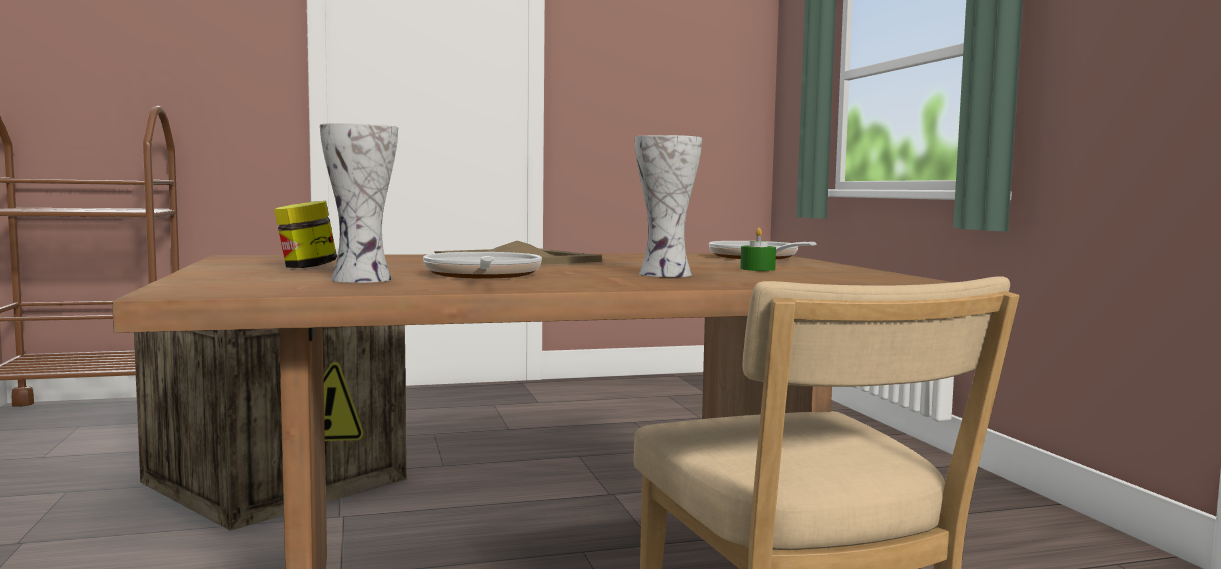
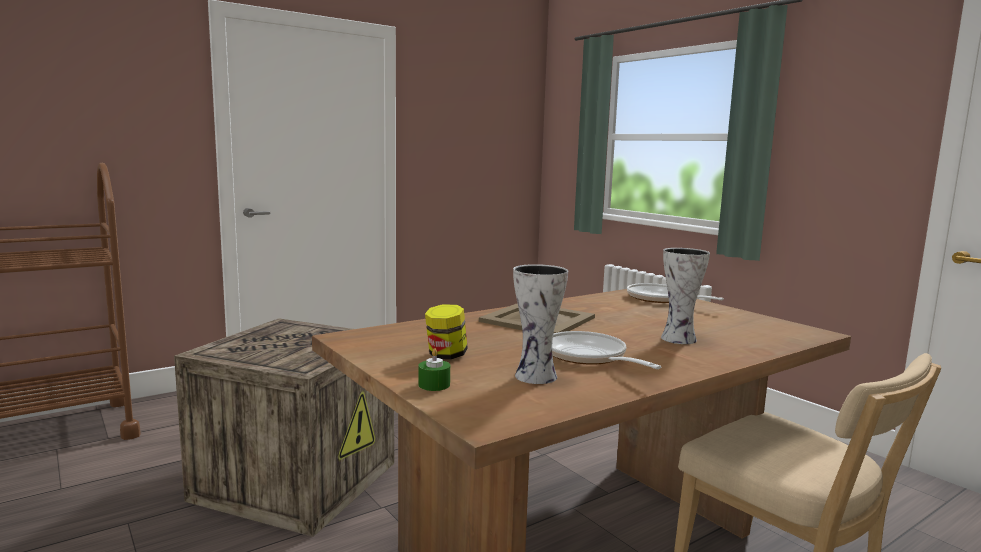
camera: 20 degrees left, 5 degrees up
(757, 269) = (703, 321): green candle -> green candle (434, 385)

